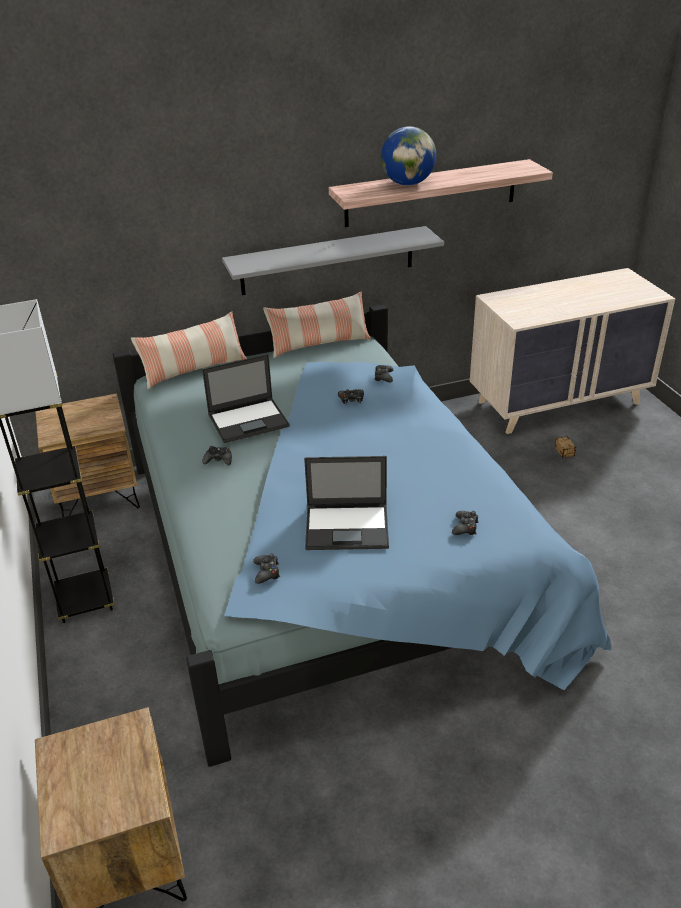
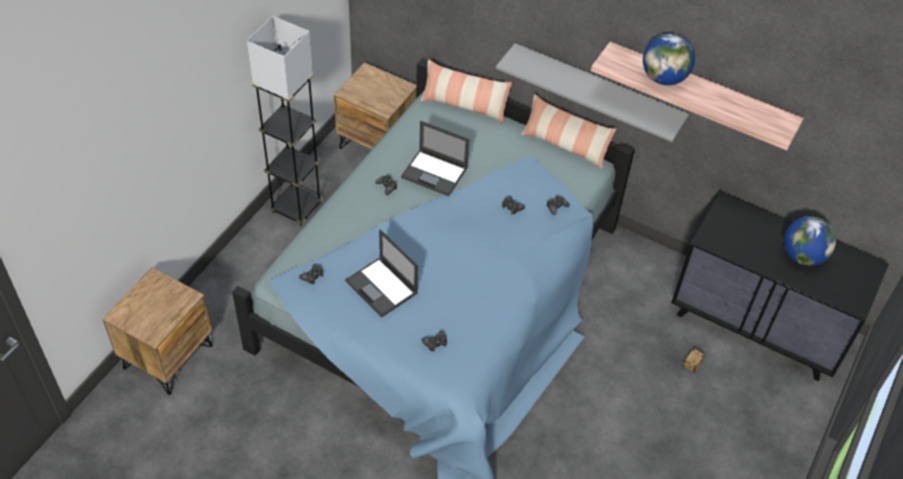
camera: 45 degrees right, 15 degrees up
(559, 402) = (758, 325): beige dresser -> black dresser
(583, 293) = (802, 256): none -> globe

